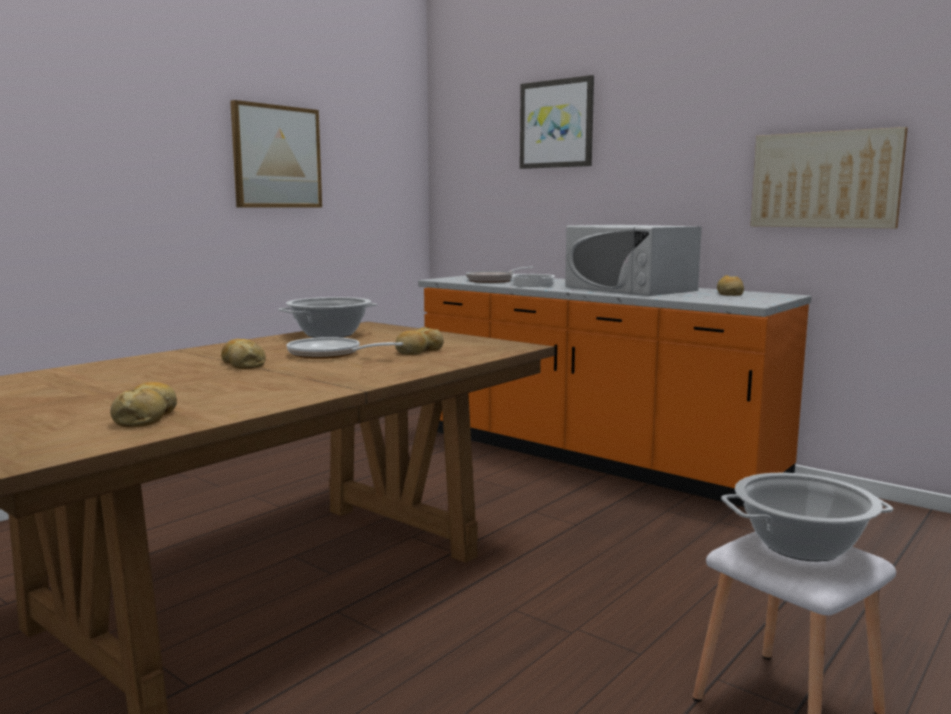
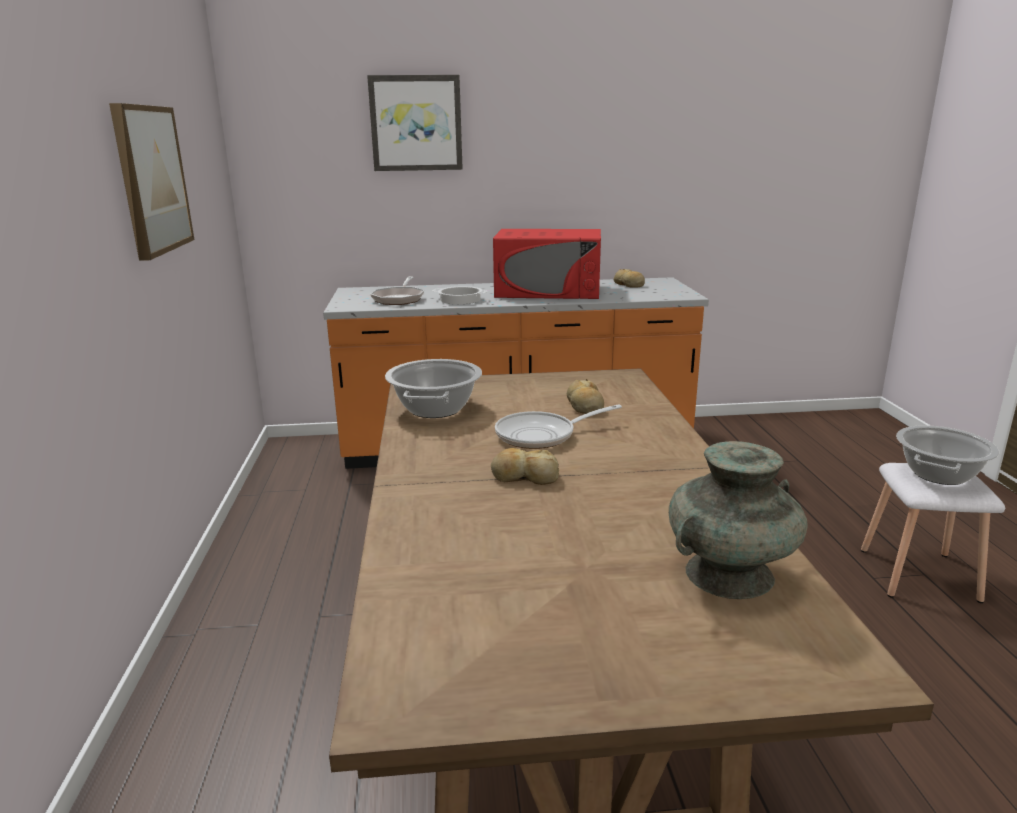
camera: 45 degrees left, 10 degrees up
(146, 417) = (728, 574): bread -> turquoise vase
(630, 288) = (548, 291): white microwave -> red microwave
(825, 180) = (678, 184): picture -> none

